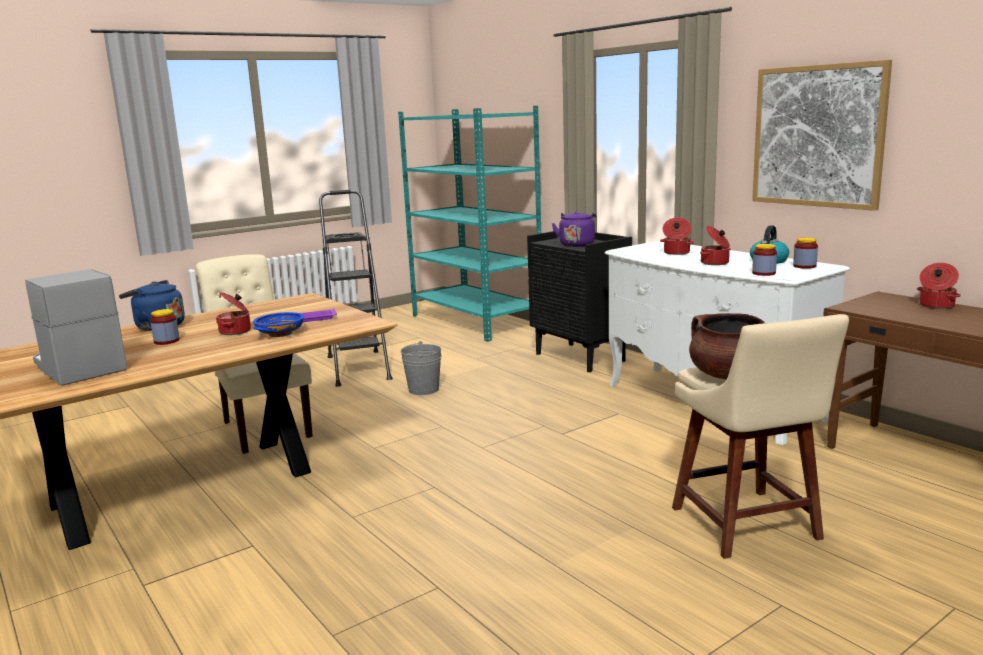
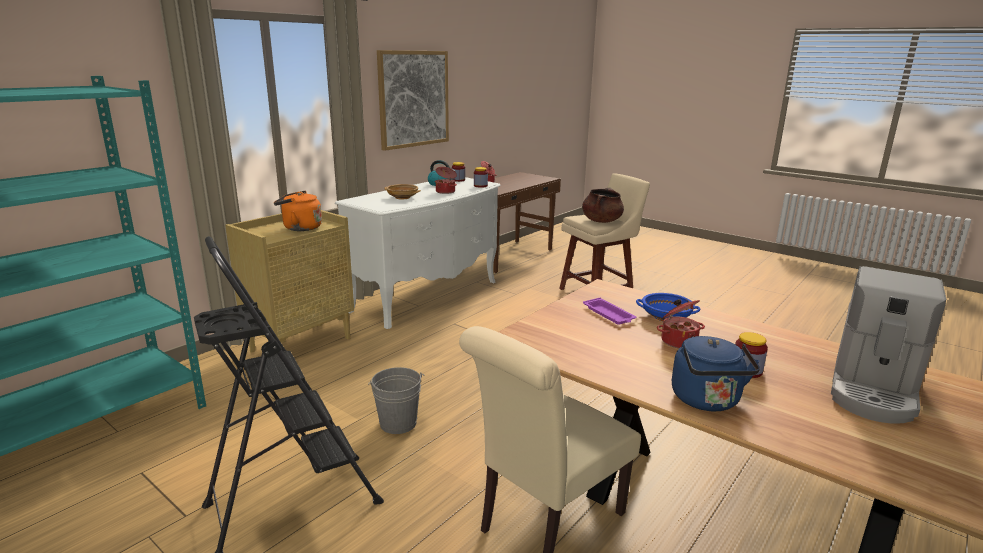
camera: 105 degrees left, 5 degrees up
(577, 244) = (300, 228): purple kettle -> orange kettle
(580, 357) = (302, 344): black cabinet -> beige cabinet
(676, 253) = (403, 197): cooking pot -> beige bowl

